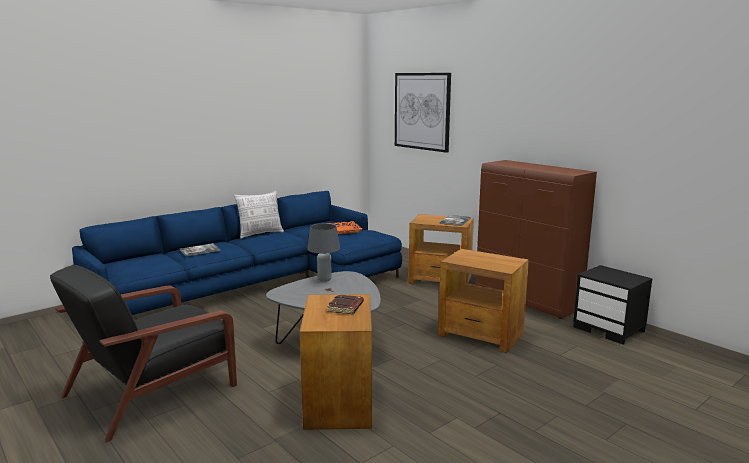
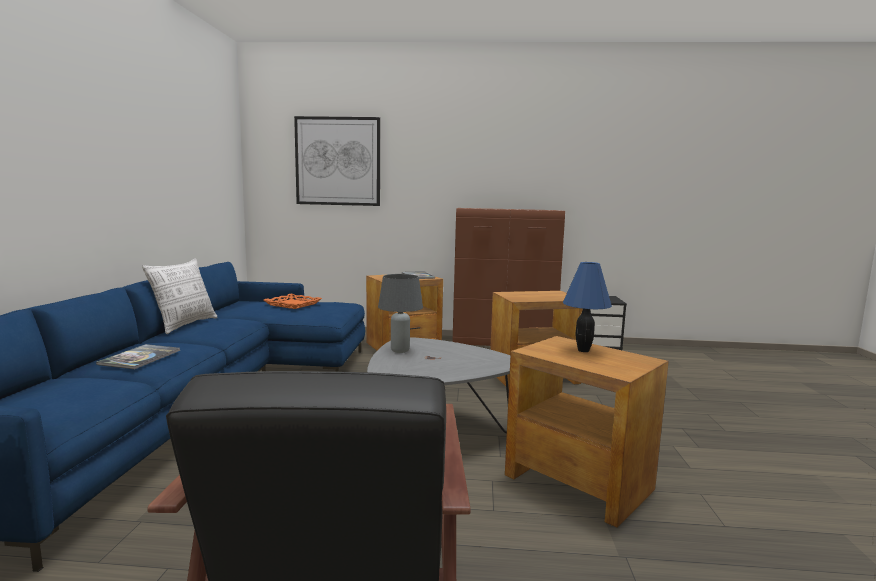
camera: 45 degrees left, 5 degrees down
(346, 307) = (584, 350): brown book -> blue table lamp

